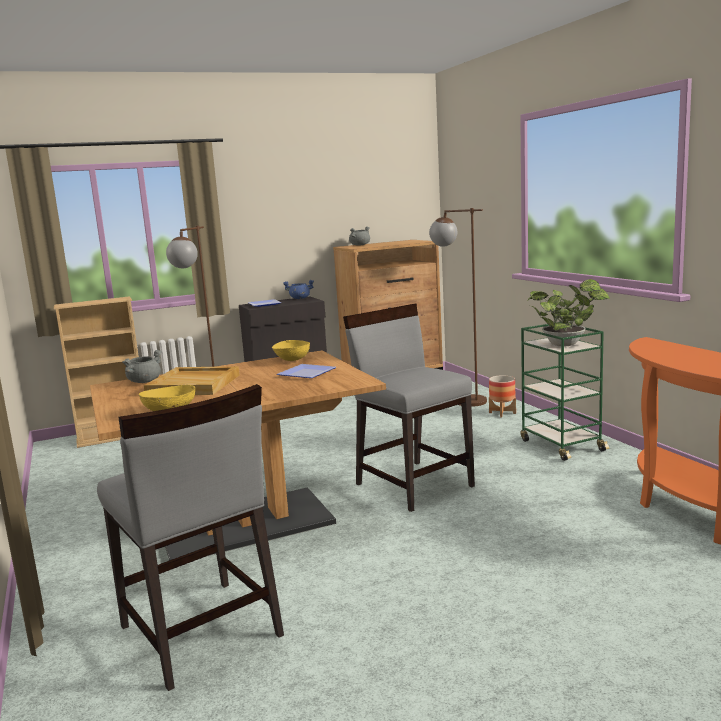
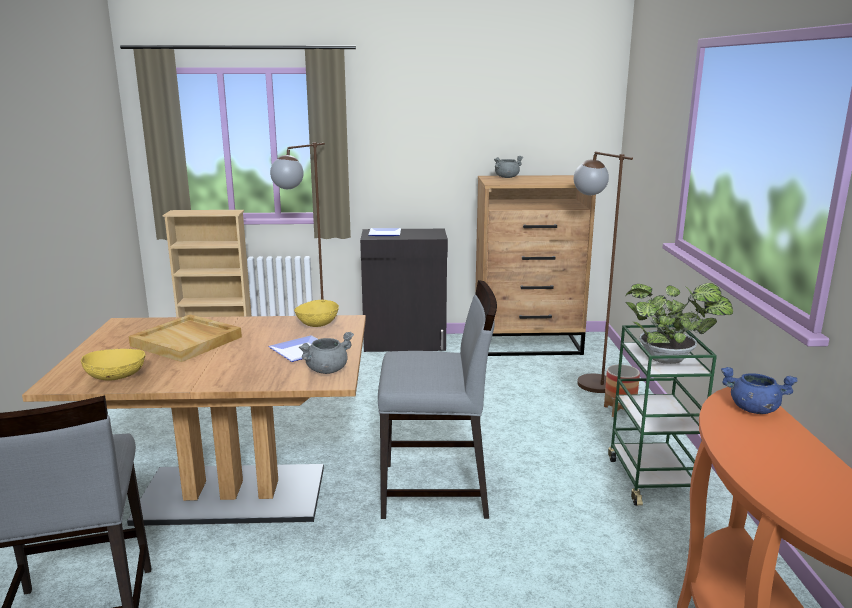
camera: 20 degrees right, 5 degrees up
(144, 381) = (155, 325): grey cooking pot -> grey cooking pot (327, 370)
(299, 298) = (429, 230): blue cooking pot -> blue cooking pot (753, 409)
(414, 484) = (436, 490): grey chair -> grey chair turned 105 degrees clockwise

